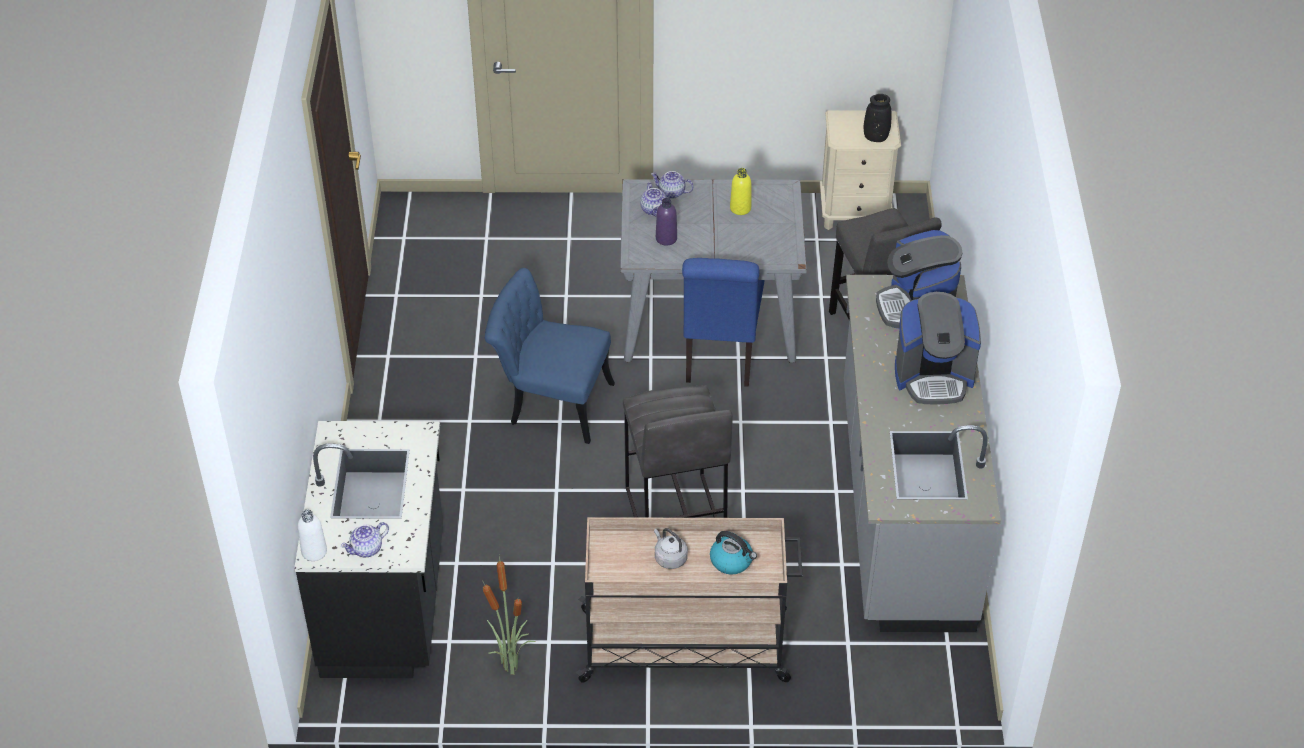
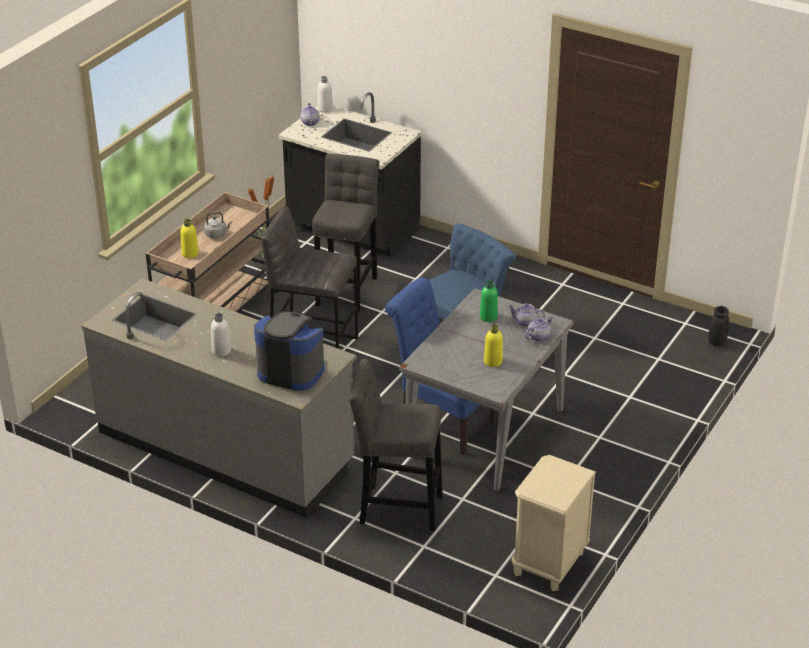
camera: 120 degrees right, 10 degrees down
(530, 545) = (347, 288): none -> grey stool
(666, 238) = (488, 317): purple bottle -> green bottle
(732, 561) = (190, 253): kettle -> yellow bottle
(876, 137) = (536, 483): black vase -> black vase (717, 342)
(933, 377) = (221, 351): coffee machine -> white bottle

